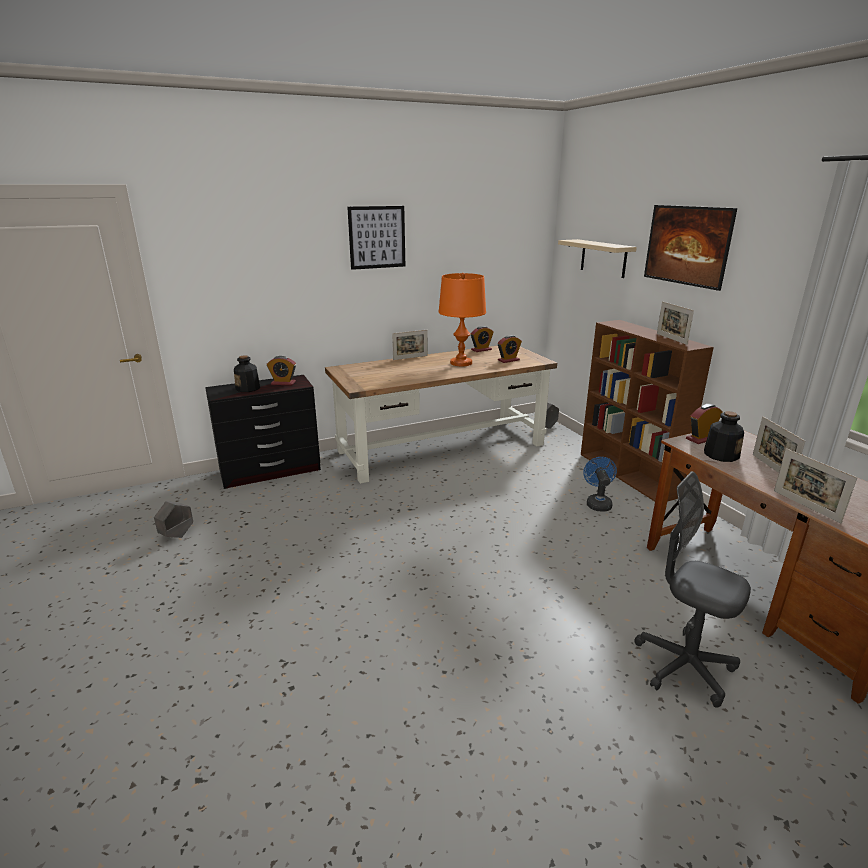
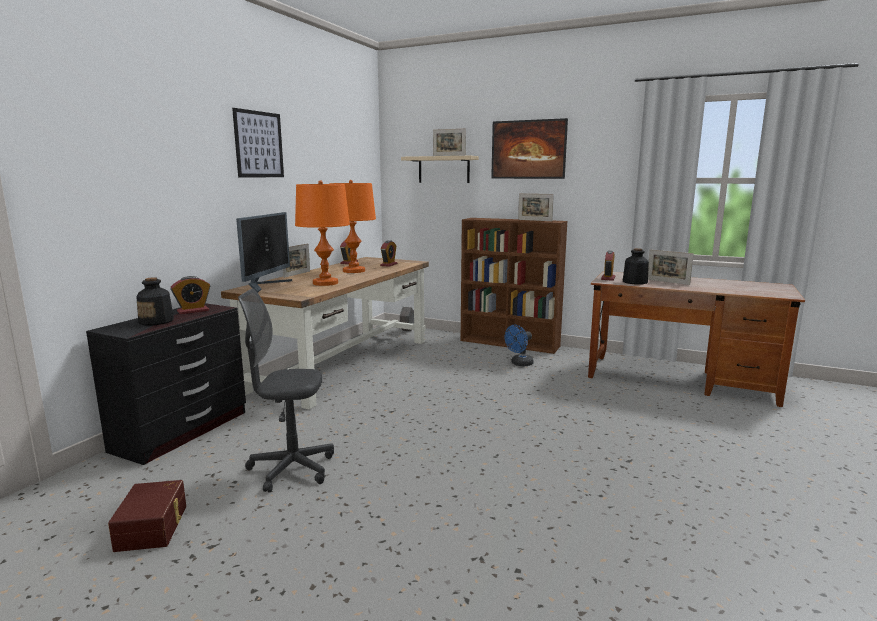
camera: 40 degrees left, 10 degrees down
(177, 535) = (154, 527): grey planter -> brown storage box
(362, 367) = (265, 285): none -> monitor
(407, 375) = (325, 283): none -> orange table lamp
(597, 503) = (519, 364): blue fan -> blue fan turned 90 degrees counterclockwise
(684, 666) = (703, 426): grey office chair -> grey office chair (291, 469)
(806, 506) = (717, 291): picture frame -> picture frame (449, 155)

